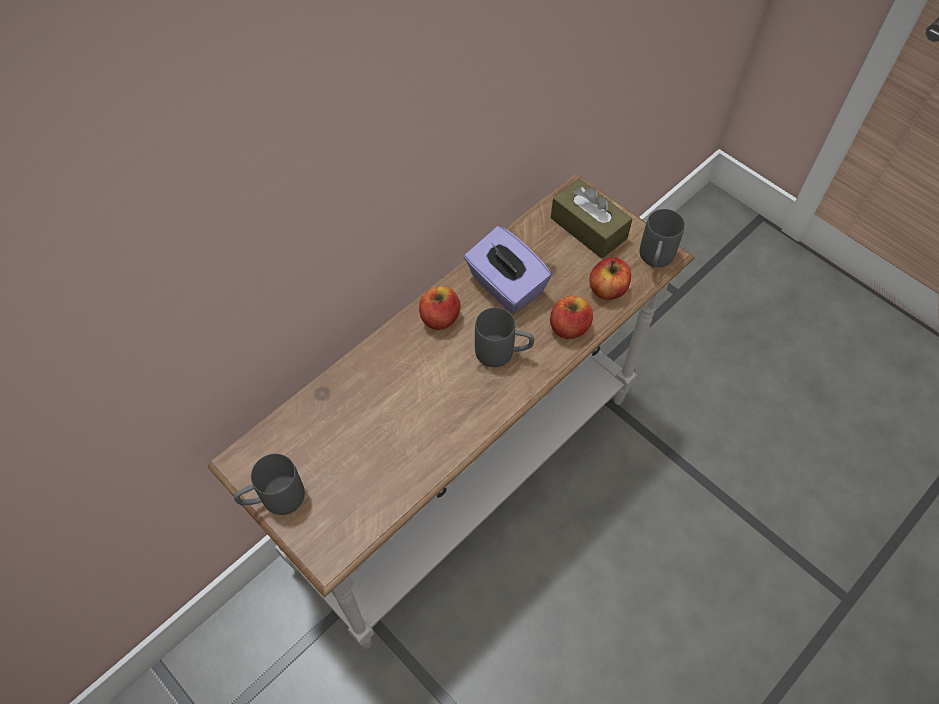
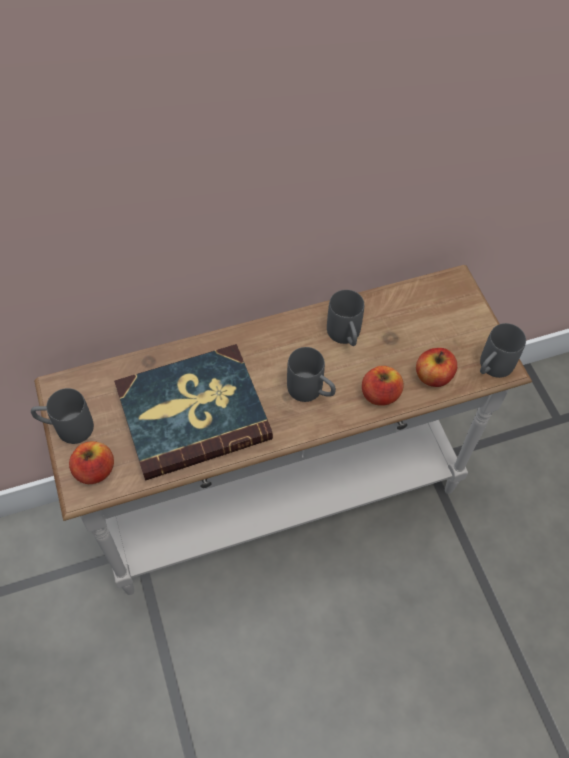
camera: 25 degrees right, 0 degrees up
(399, 426) = (193, 414): none -> book
(440, 318) = (275, 341): apple -> apple (95, 470)
(505, 286) = (345, 337): purple tissue box -> grey mug
(588, 228) = (447, 317): brown tissue box -> none

